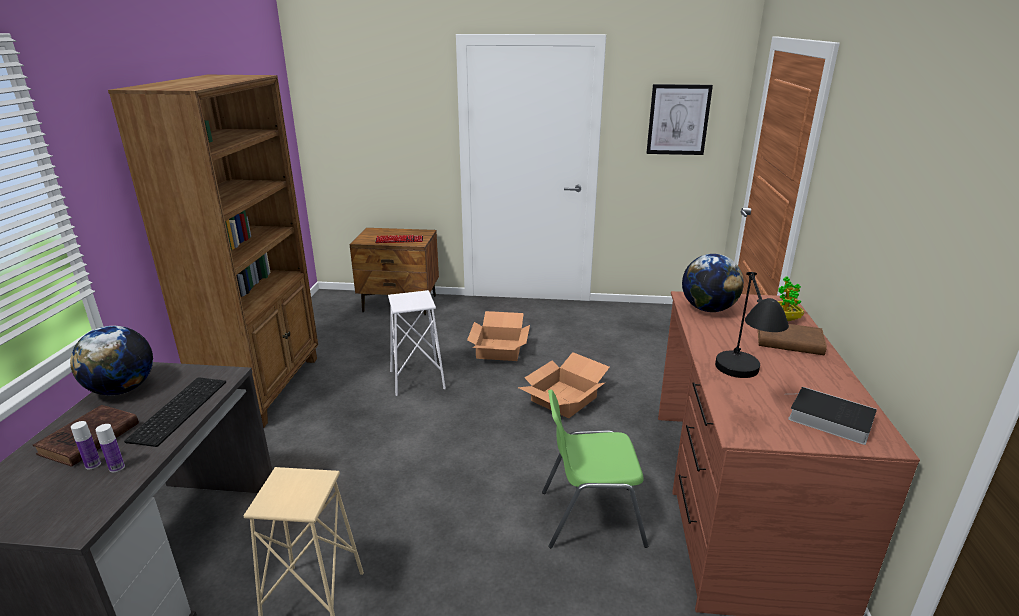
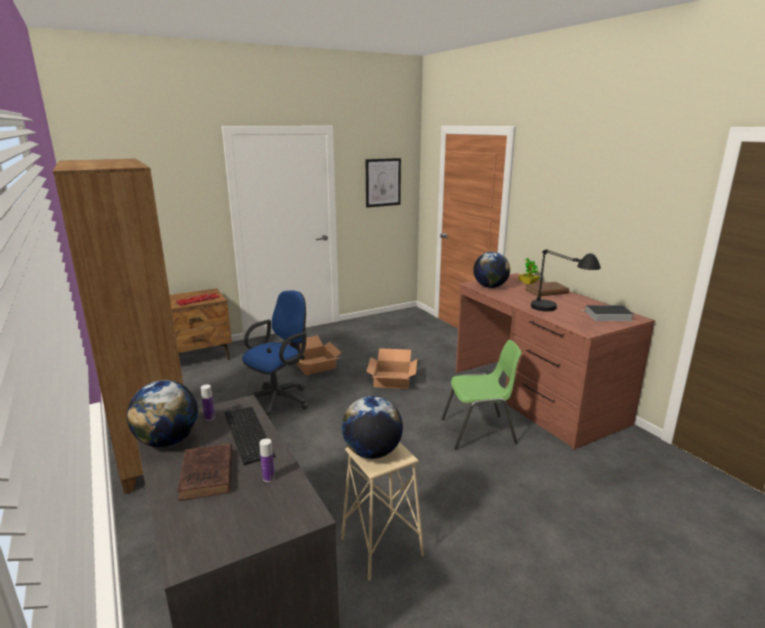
camera: 35 degrees left, 5 degrees down
(93, 465) = (245, 485): bottle -> bottle (209, 418)
(286, 486) = (372, 452): none -> globe
(417, 380) = (279, 401): white stool -> blue office chair
(589, 517) = (479, 432): green chair -> green chair turned 150 degrees counterclockwise

